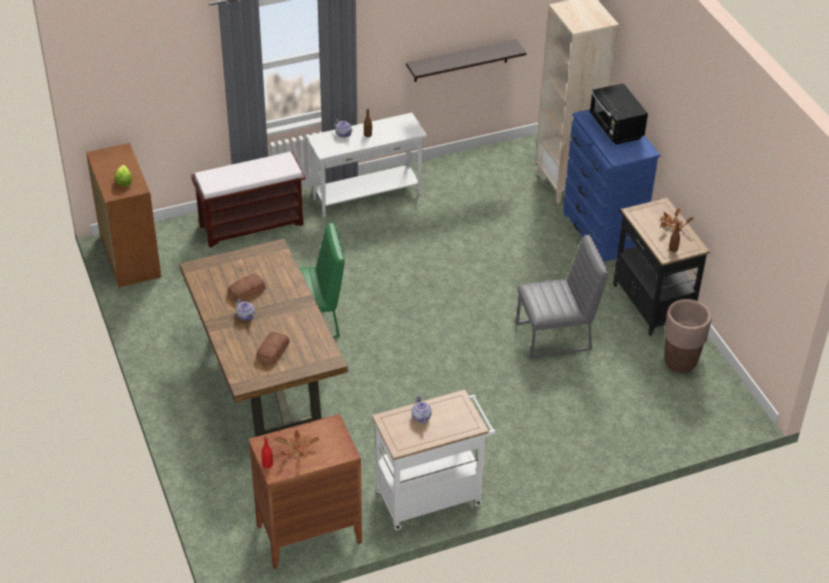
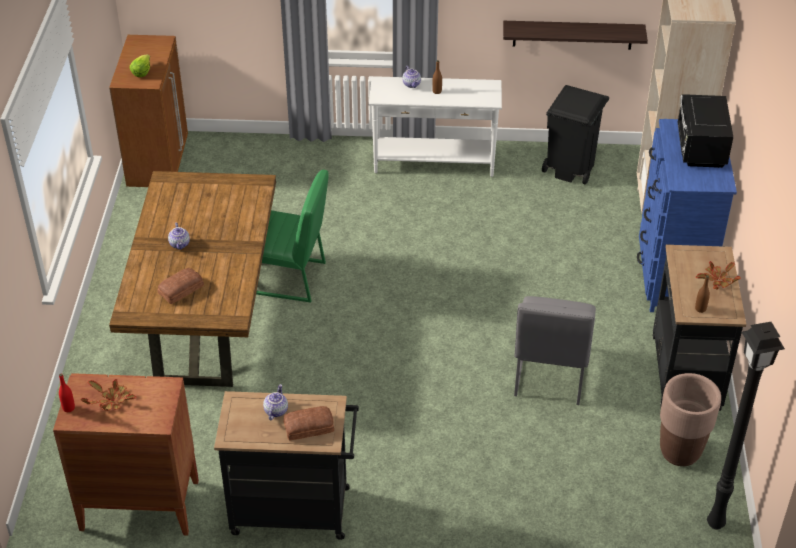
camera: 25 degrees right, 0 degrees up
(247, 291) = (199, 219): bread -> bread (309, 428)
(252, 224) = (297, 160): brown bench -> none
(431, 498) = (294, 511): white cart -> black cart
(476, 171) = (570, 168): none -> black trash can
(556, 336) = (549, 374): grey chair -> grey chair turned 90 degrees clockwise
(733, 405) = (717, 524): none -> black floor lamp

